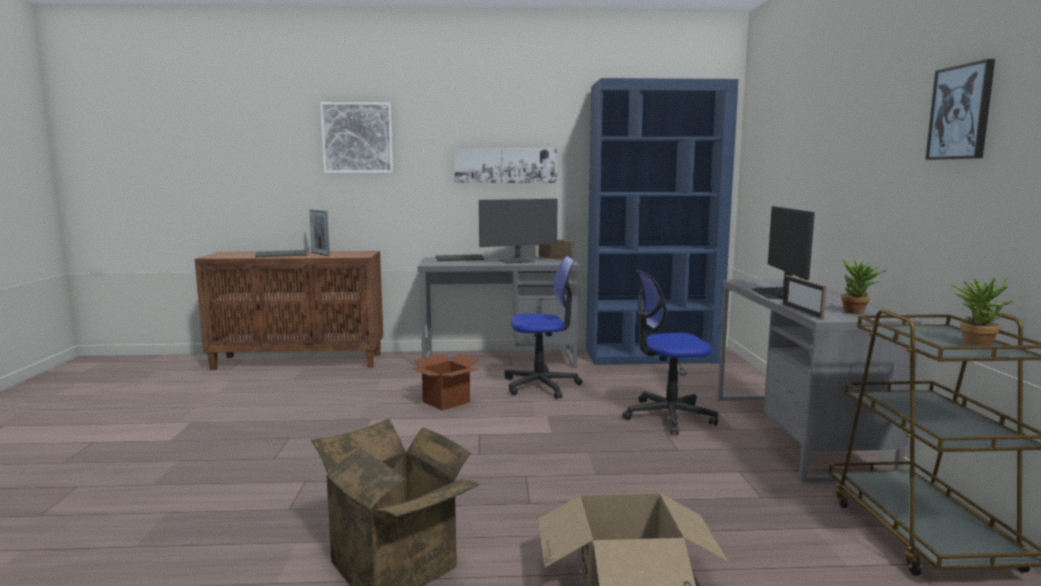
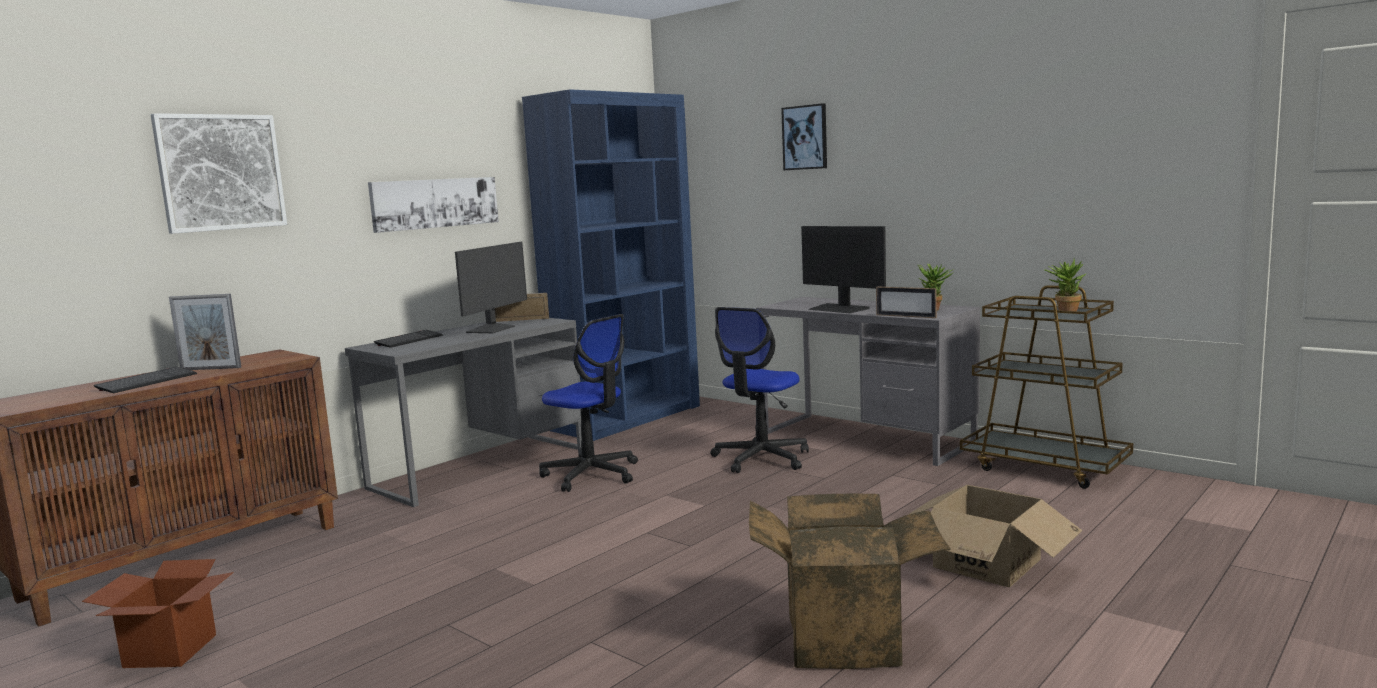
camera: 45 degrees left, 0 degrees up
(446, 401) = (534, 522): cardboard box -> cardboard box (170, 651)
(541, 385) = (591, 474): office chair -> office chair turned 90 degrees clockwise
(961, 112) = (992, 137): picture -> picture (805, 137)

